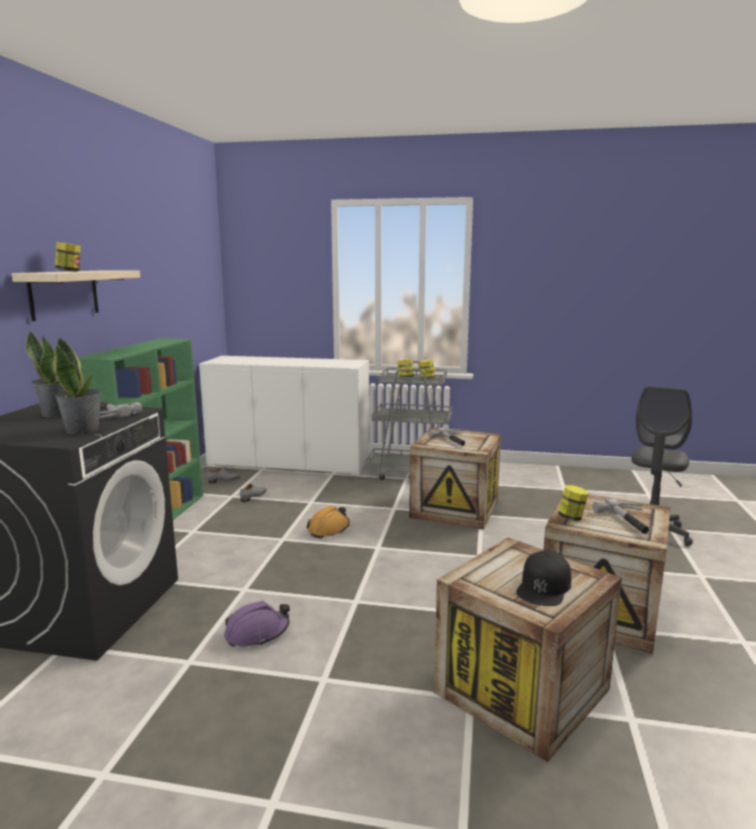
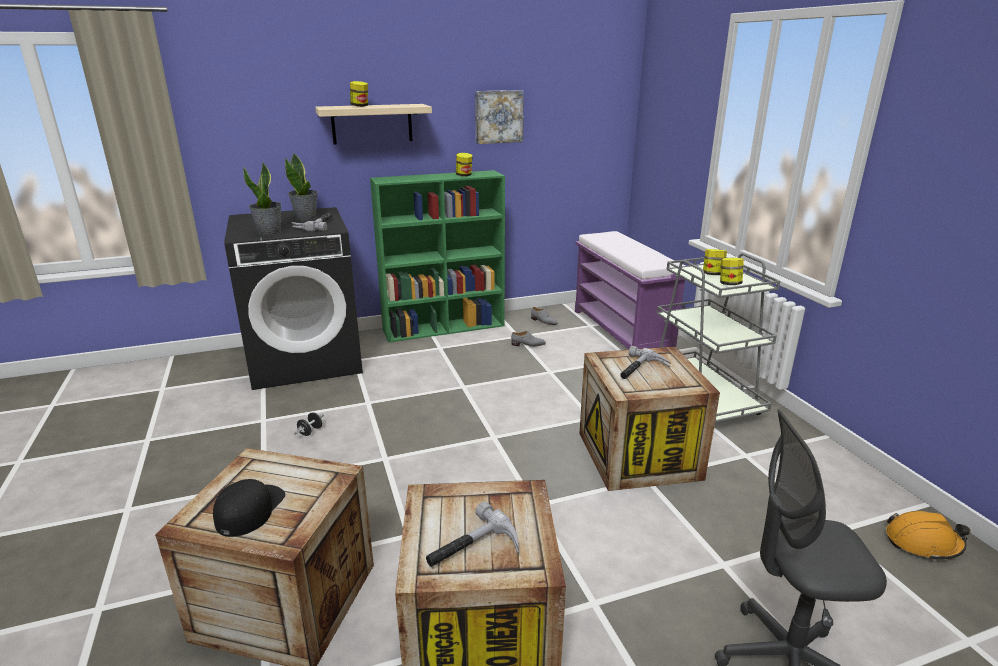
camera: 60 degrees right, 10 degrees up
(153, 284) = (498, 116): none -> picture
(257, 633) = (310, 431): purple hard hat -> black dumbbell
(289, 463) = (622, 330): white cabinet -> purple bench
(329, 529) = (504, 400): orange hard hat -> orange hard hat (923, 543)
(544, 586) = (249, 509): black cap -> black cap turned 105 degrees clockwise
(571, 517) = (449, 499): jar -> jar (464, 175)

